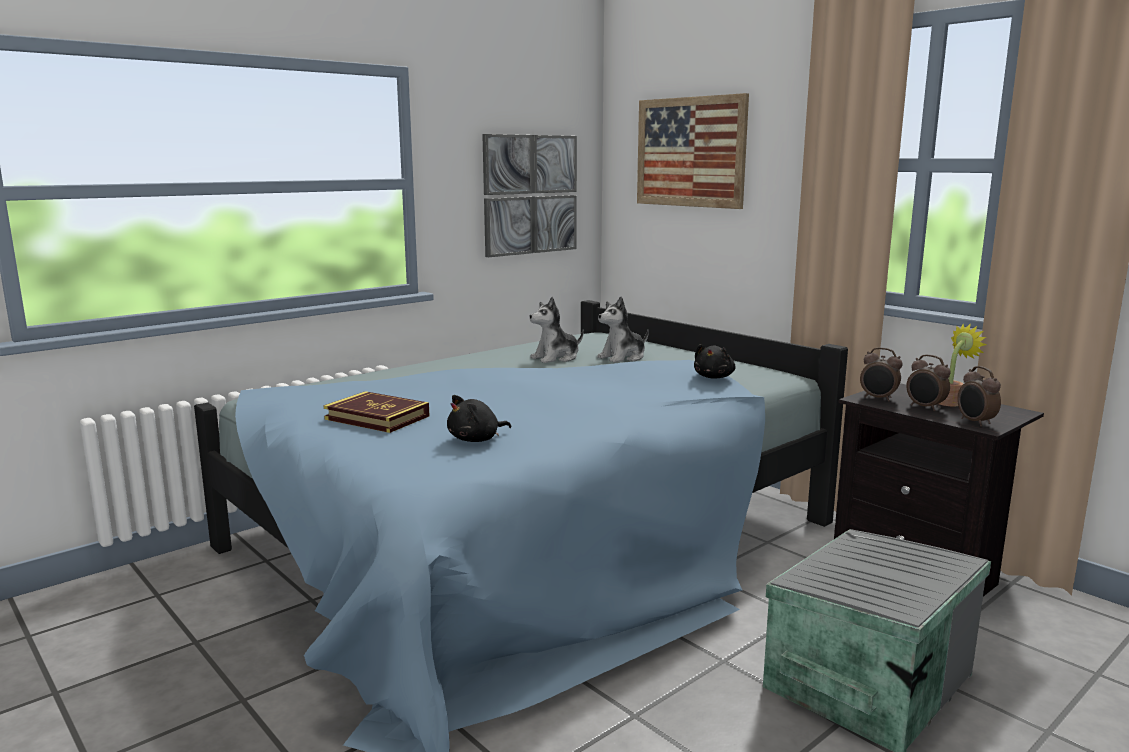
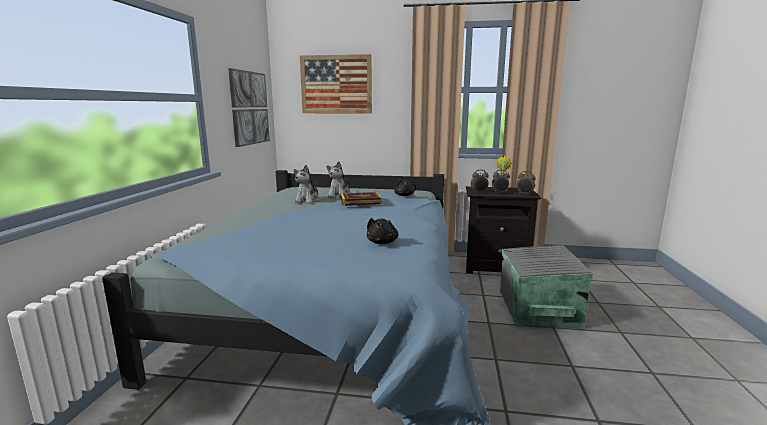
camera: 40 degrees left, 0 degrees up
(377, 417) = (300, 246): book -> book (360, 202)

